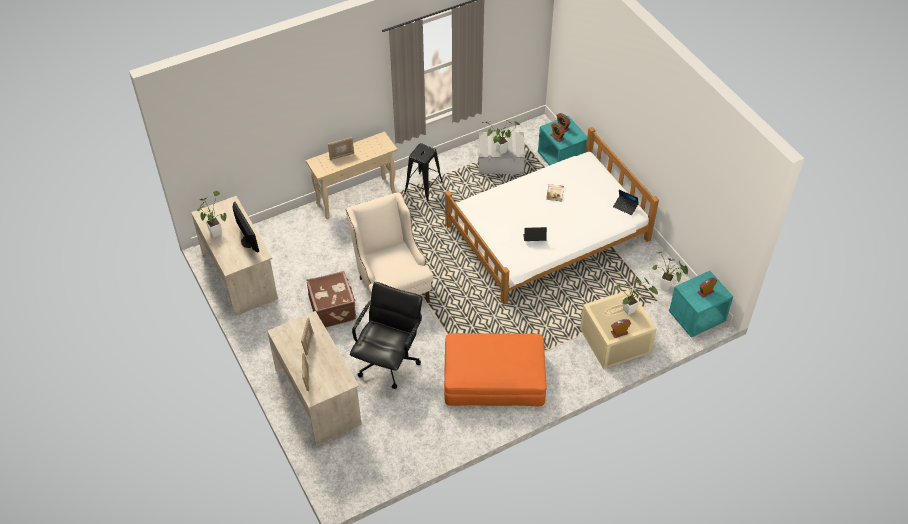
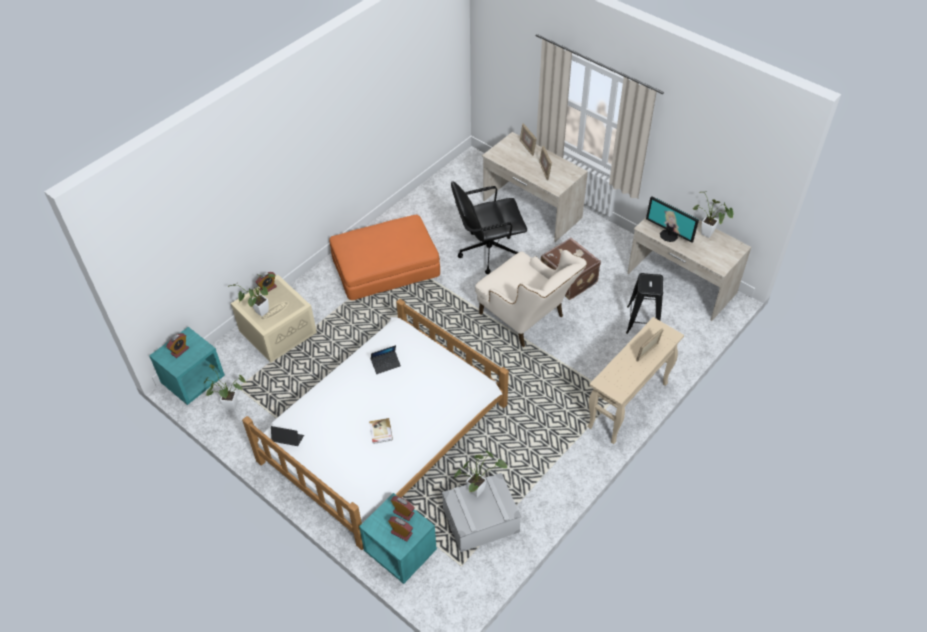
camera: 160 degrees right, 0 degrees up
(389, 362) = (487, 251): black office chair -> black office chair turned 75 degrees clockwise
(423, 187) = (558, 446): black stool -> black stool (643, 321)

